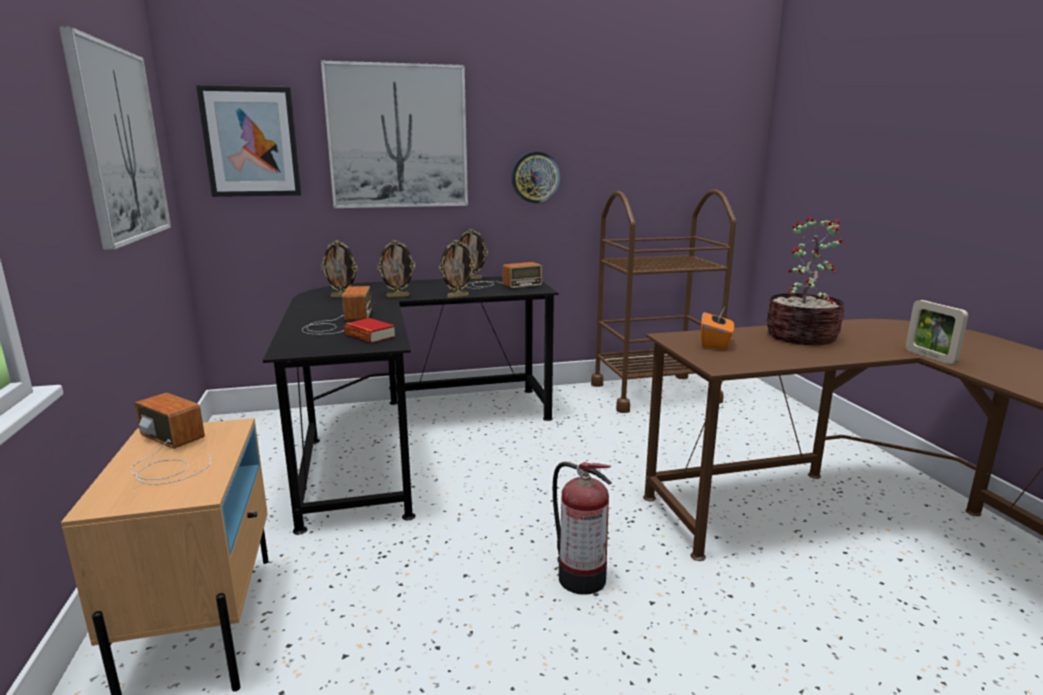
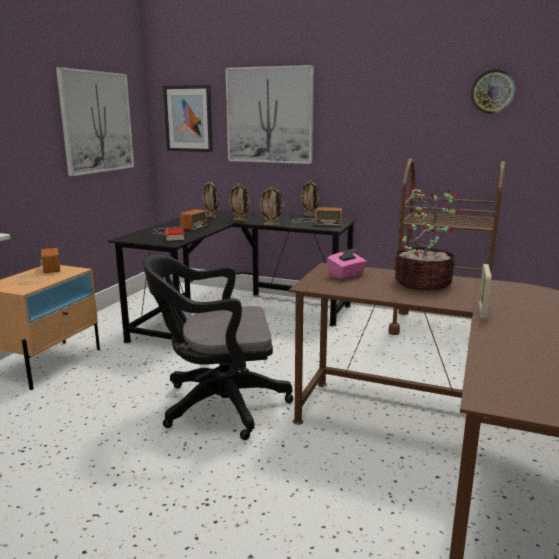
camera: 35 degrees right, 0 degrees up
(535, 177) = (363, 145): wall clock -> wall clock (493, 92)
(579, 576) = (217, 405): fire extinguisher -> black office chair
(715, 343) = (346, 275): orange tissue box -> pink tissue box

